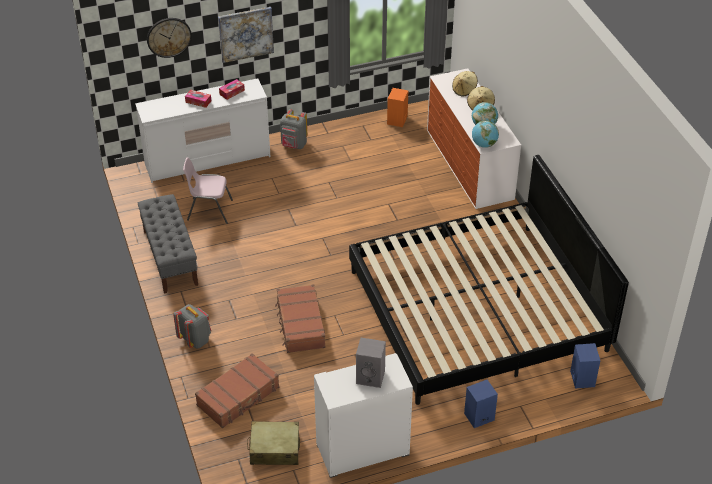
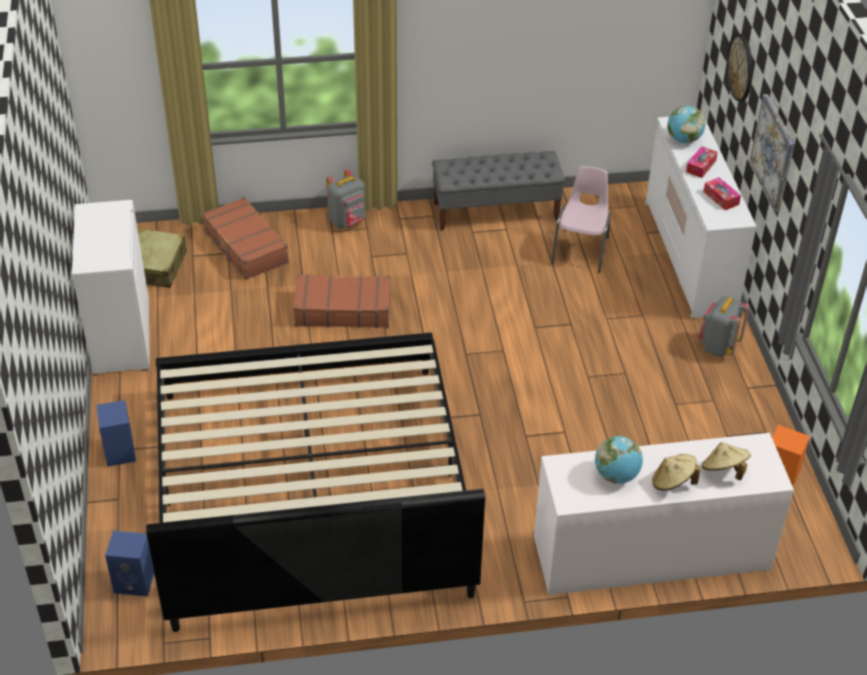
camera: 100 degrees right, 0 degrees up
(371, 377) = (104, 242): grey speaker -> none
(484, 144) = (564, 465): globe -> globe (683, 140)

